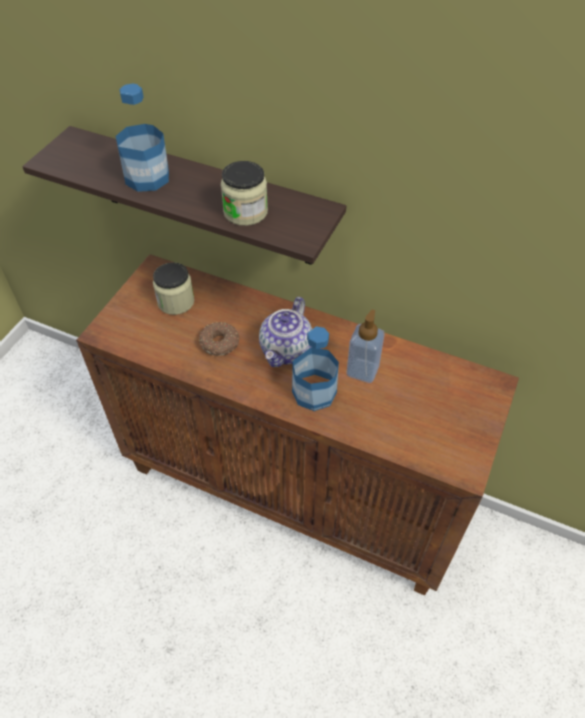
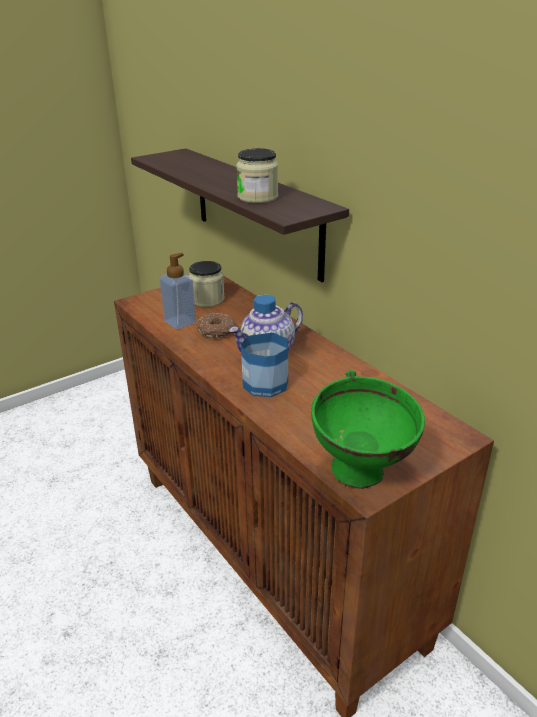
camera: 30 degrees right, 20 degrees down
(147, 177) = (206, 173): bottle -> none
(362, 370) = (325, 384): soap dispenser -> soap dispenser (180, 322)
(457, 460) = (363, 478): none -> green bowl

